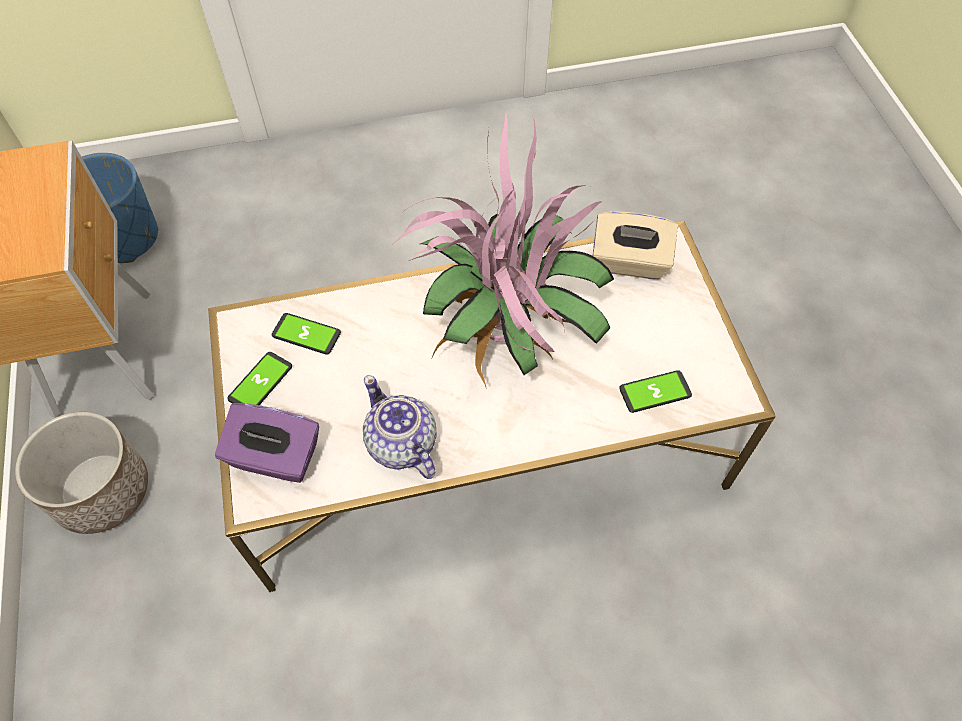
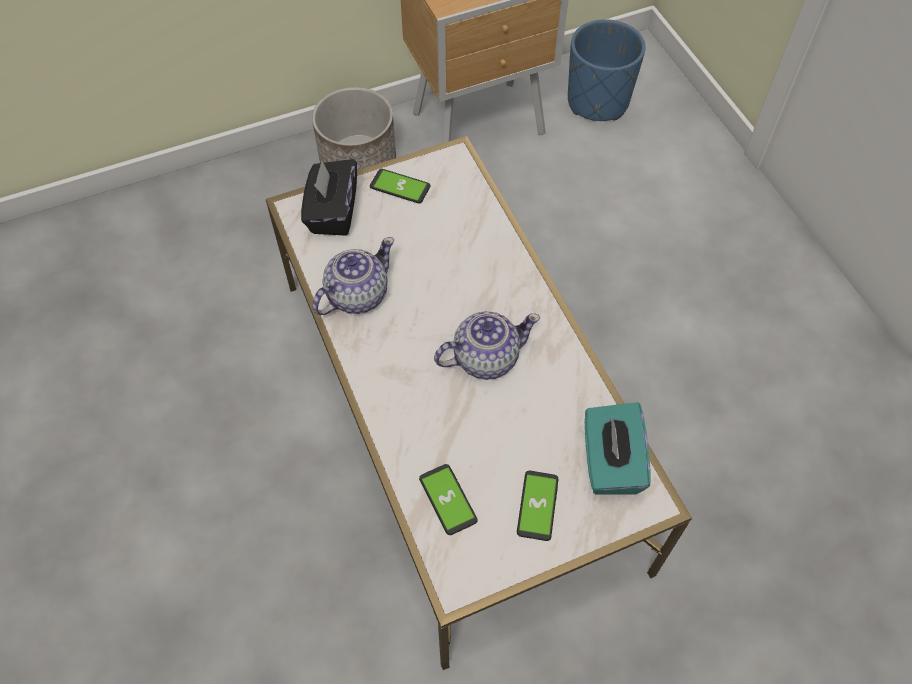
camera: 80 degrees right, 0 degrees up
(275, 457) = (332, 212): purple tissue box -> black tissue box
(306, 334) = (454, 206): phone -> phone (537, 505)
(505, 338) = (484, 357): potted plant -> teapot
(629, 262) = (610, 462): beige tissue box -> turquoise tissue box

